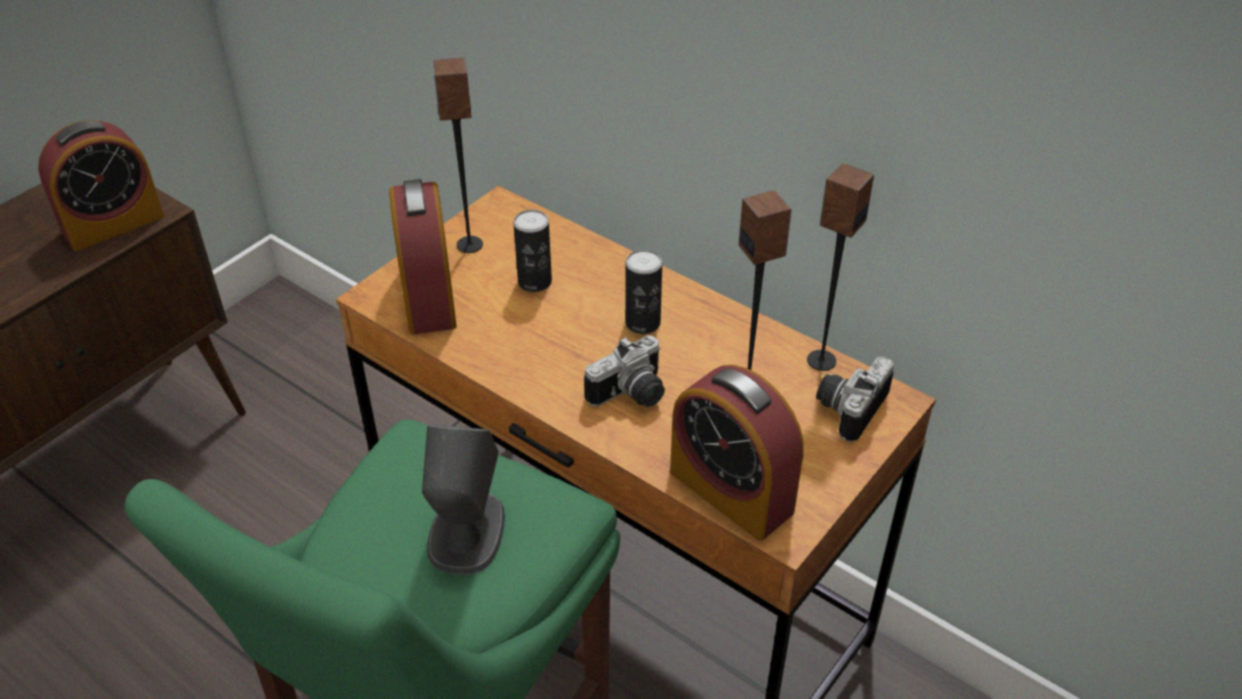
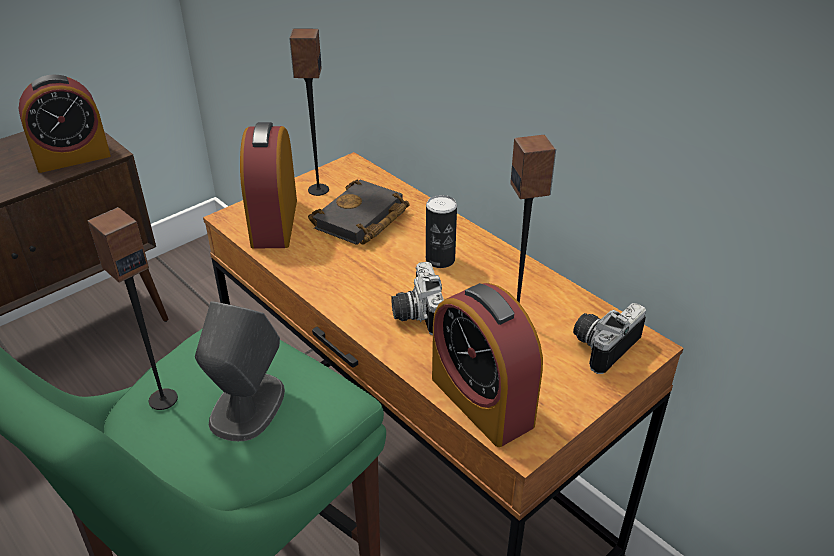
camera: 10 degrees right, 5 degrees down
(534, 281) = (361, 220): can -> black book
(632, 395) = (416, 314): camera -> camera turned 105 degrees clockwise
(820, 360) = (585, 305): speaker -> speaker (163, 399)

